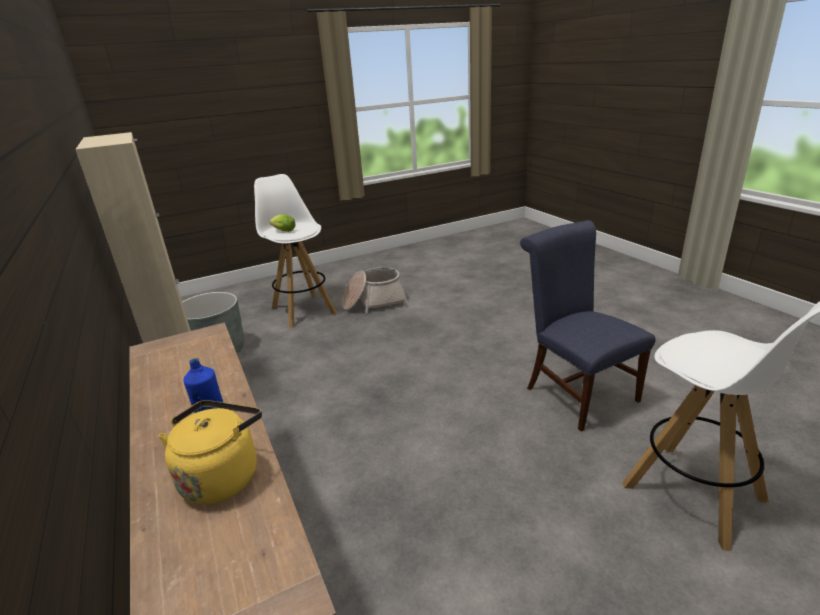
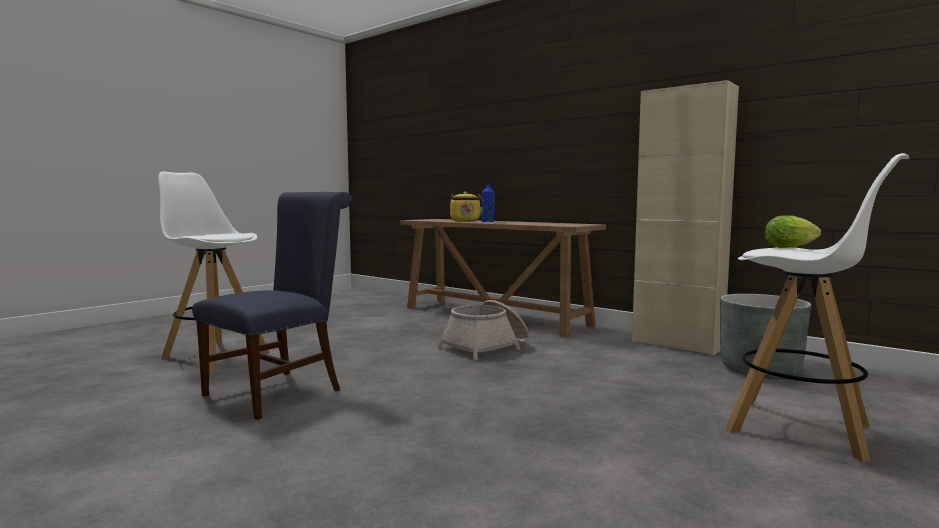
camera: 155 degrees right, 20 degrees down
(374, 302) = (702, 463): basket -> basket (486, 347)
(576, 391) = (280, 390): blue chair -> blue chair turned 90 degrees counterclockwise

